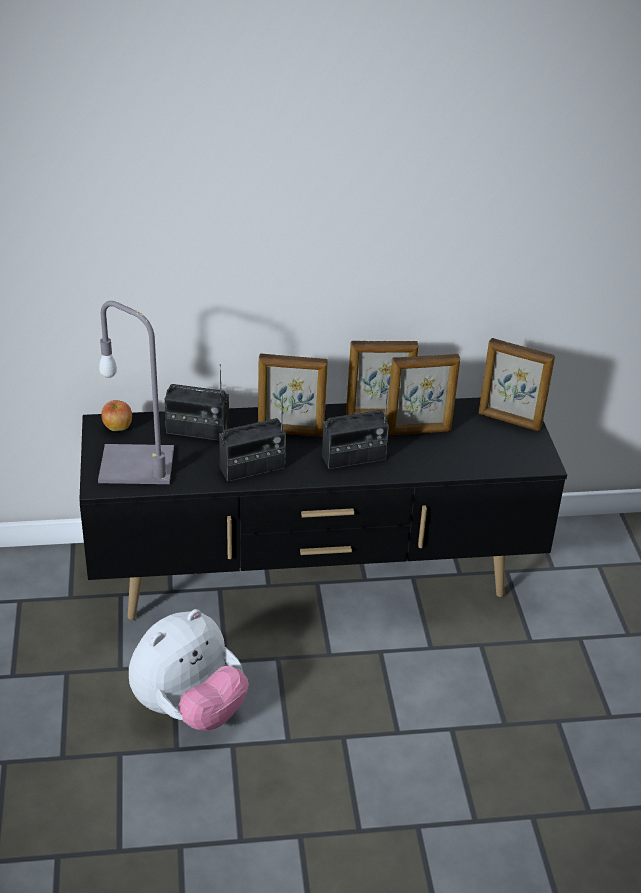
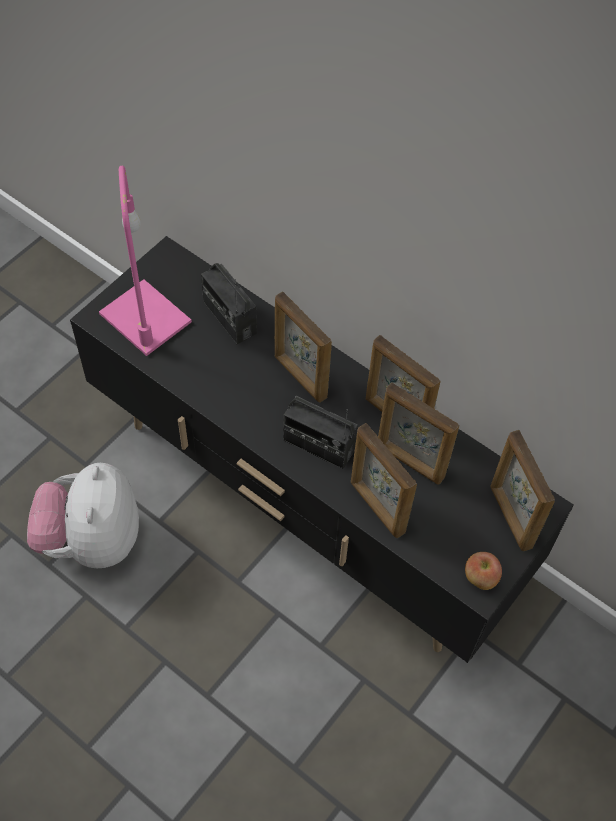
camera: 45 degrees right, 20 degrees up
(117, 428) = (174, 269): apple -> apple (480, 578)
(139, 464) = (147, 318): grey table lamp -> pink table lamp
(189, 709) = (92, 539): plush toy -> plush toy turned 90 degrees clockwise
(252, 468) = (225, 390): radio -> none
(433, 464) = (376, 507): none -> picture frame

